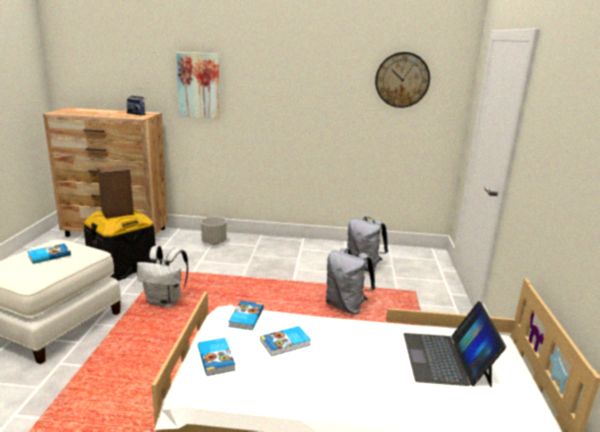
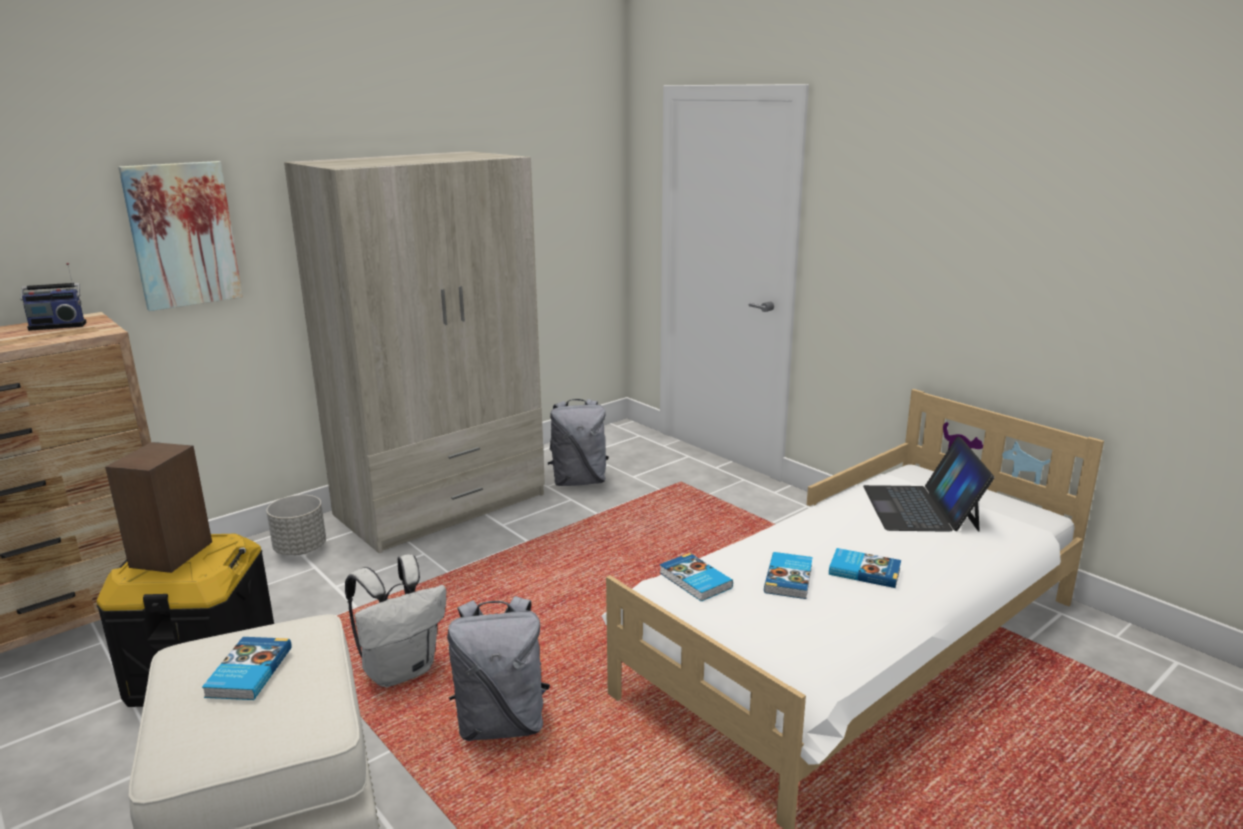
camera: 45 degrees left, 0 degrees up
(217, 358) = (767, 637): book -> book (864, 571)
(288, 249) = (442, 505): none -> beige wardrobe
(346, 306) = (645, 537): grey backpack -> grey backpack (502, 723)
(402, 80) = (540, 171): wall clock -> none
(446, 359) = (921, 508): laptop -> laptop turned 45 degrees clockwise

